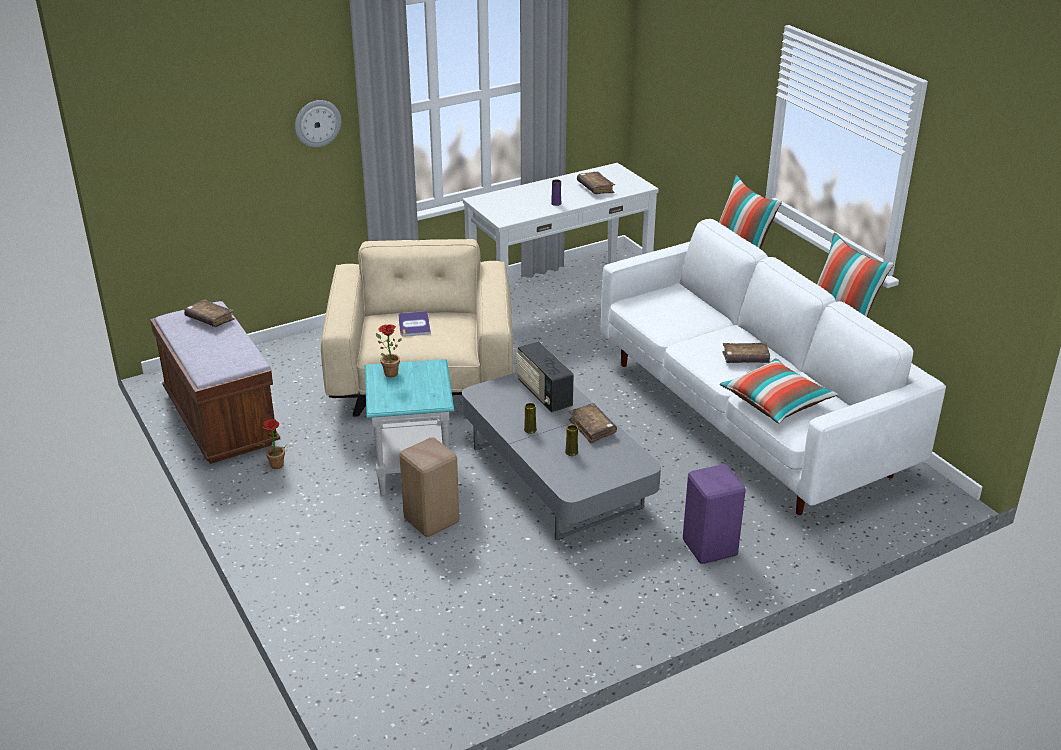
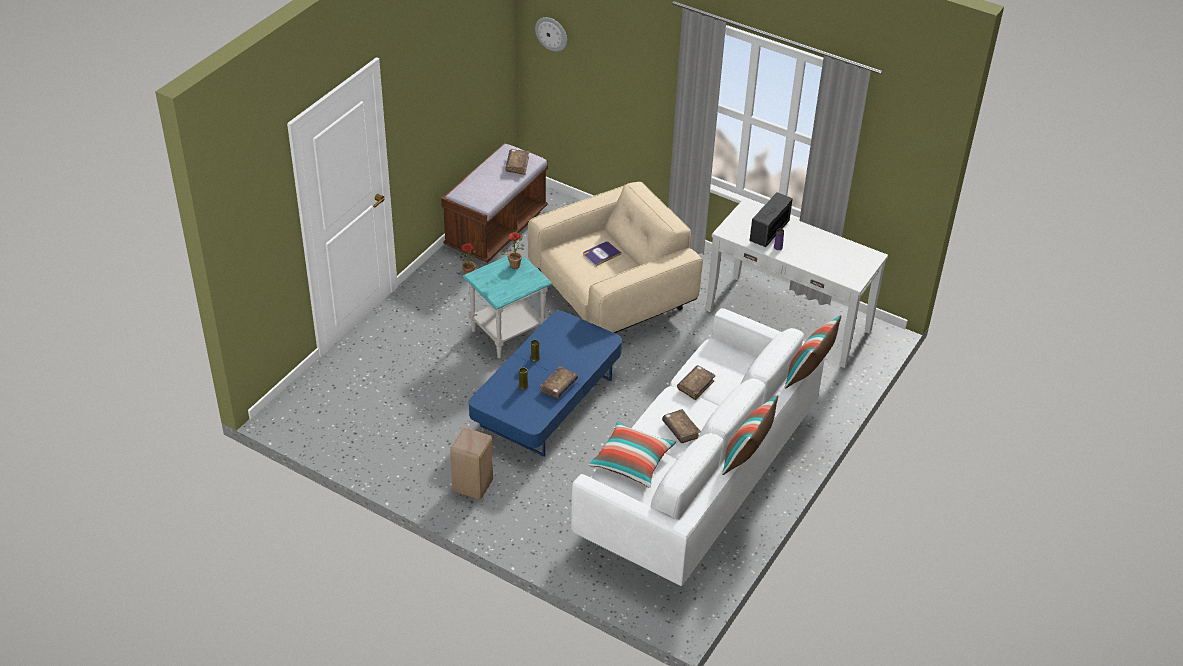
camera: 60 degrees right, 10 degrees up
(317, 123) = (657, 84): wall clock -> wall clock (551, 33)
(431, 521) = (460, 363): beige stool -> beige stool (471, 486)
(543, 394) = (582, 349): radio -> radio (769, 231)
(556, 477) = (546, 403): grey coffee table -> blue coffee table
(595, 188) = (825, 258): brown book -> brown book (695, 386)
(709, 549) = (521, 503): purple stool -> none

